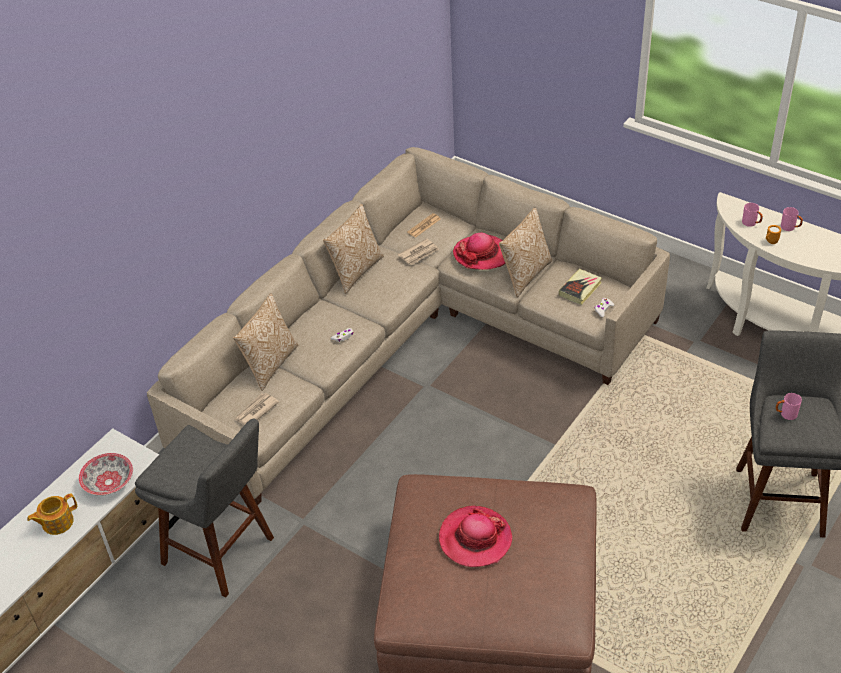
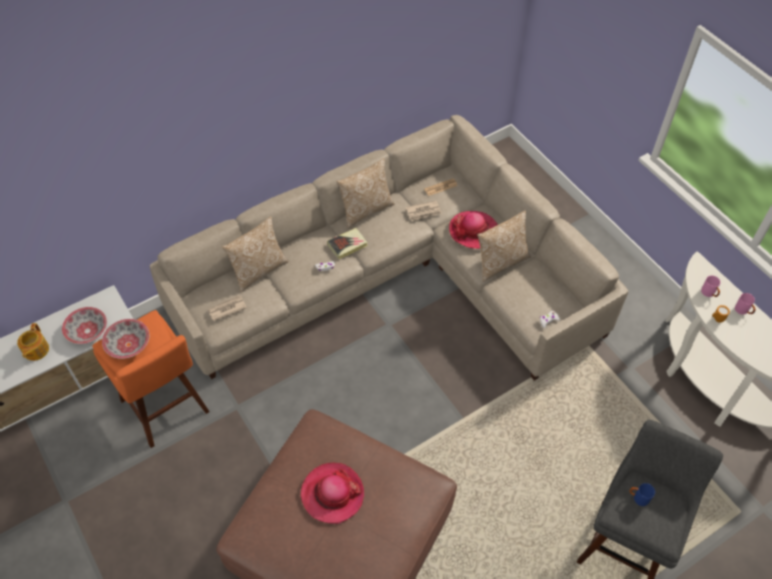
camera: 20 degrees right, 10 degrees up
(57, 522) = (35, 350): teapot -> teapot turned 75 degrees counterclockwise
(180, 465) = (129, 344): none -> bowl
(222, 553) = (167, 409): grey stool -> orange stool
(580, 289) = (538, 293): book -> book (347, 245)
(785, 414) = (638, 498): pink mug -> blue mug

